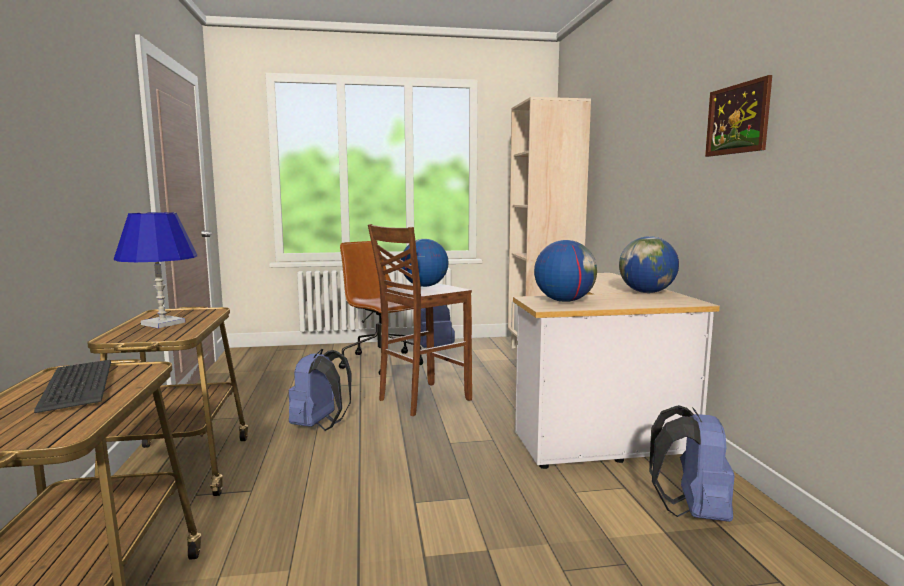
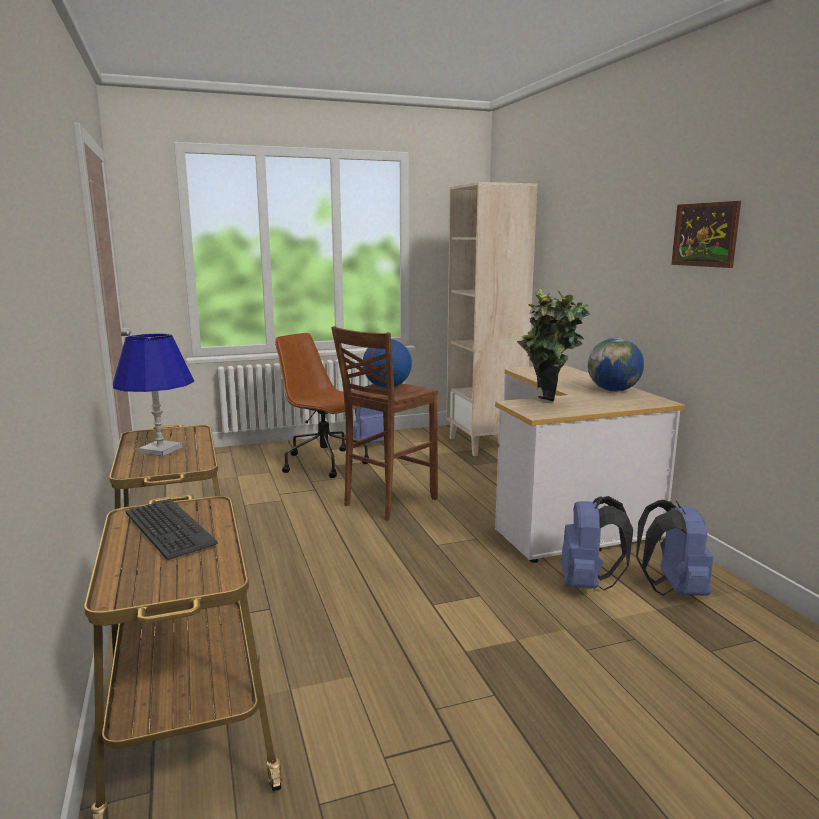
camera: 10 degrees left, 5 degrees up
(320, 426) = (299, 537): blue backpack -> blue backpack (588, 584)
(564, 301) = (547, 405): globe -> potted plant

